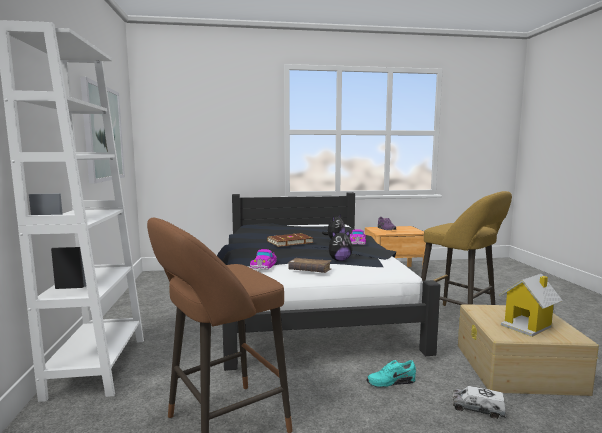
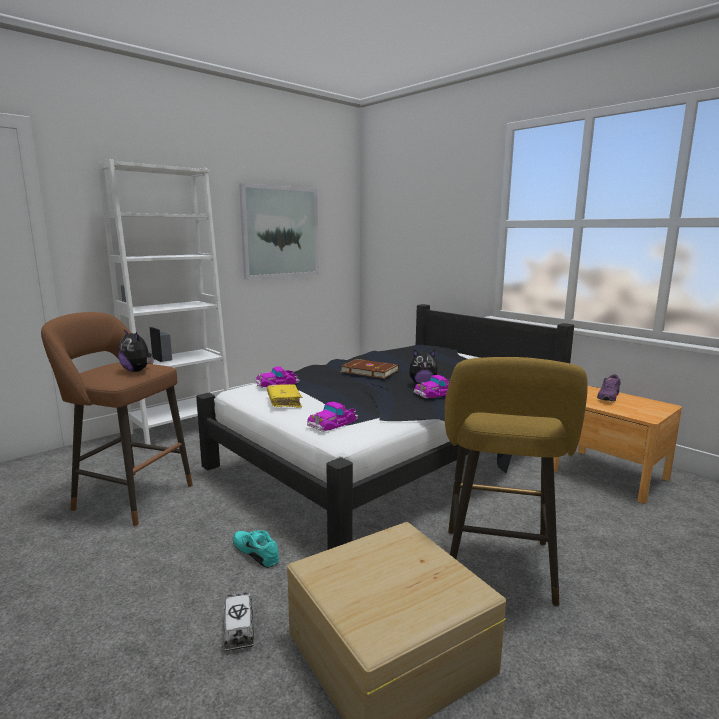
camera: 55 degrees right, 5 degrees up
(310, 271) = (284, 402): brown book -> yellow book
(339, 260) = (343, 403): plush toy -> plush toy (137, 371)
(374, 268) = (333, 422): none -> toy car
(527, 326) = (374, 586): toy house -> none

